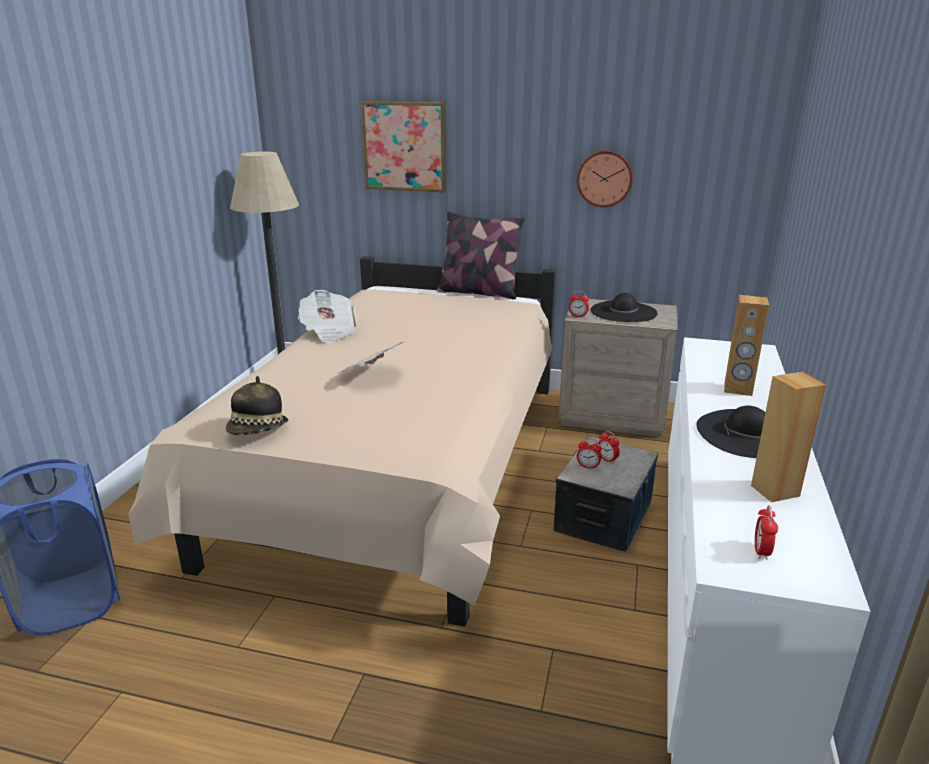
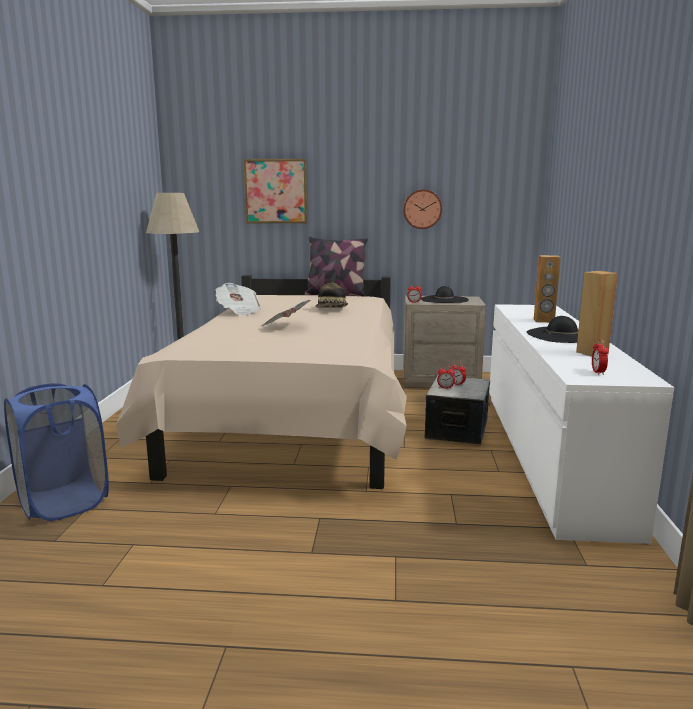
camera: 10 degrees left, 10 degrees down
(258, 431) = (221, 350): hat -> hat (332, 310)

